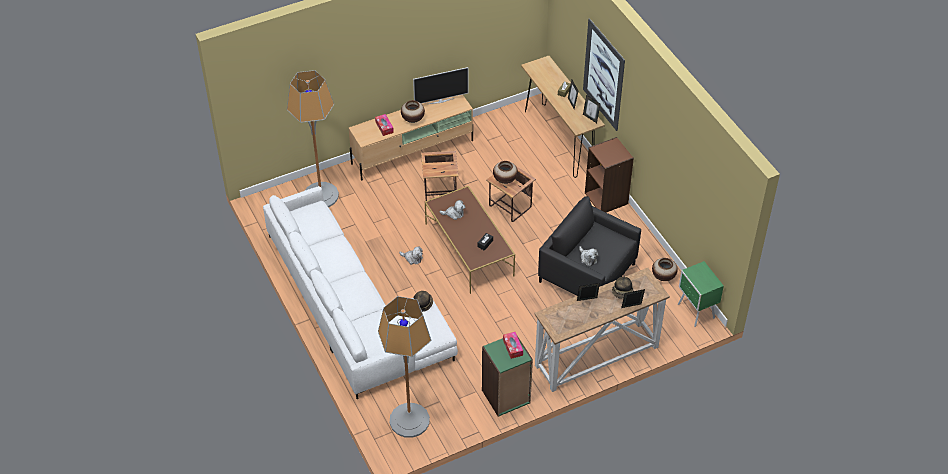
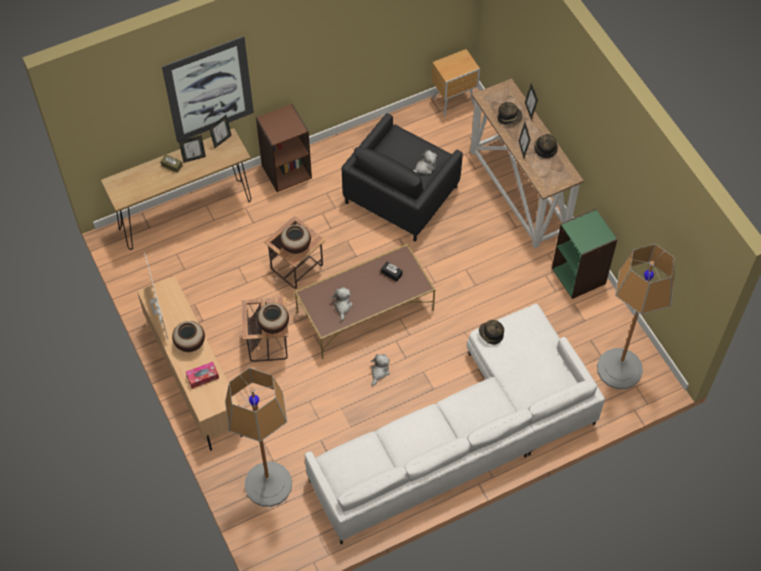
camera: 90 degrees left, 10 degrees up
(512, 347) = (581, 226): tissue box -> none
(589, 317) = (545, 148): none -> hat
(663, 276) = (405, 126): vase -> vase (273, 325)
(696, 312) = (454, 102): green nightstand -> brown nightstand

